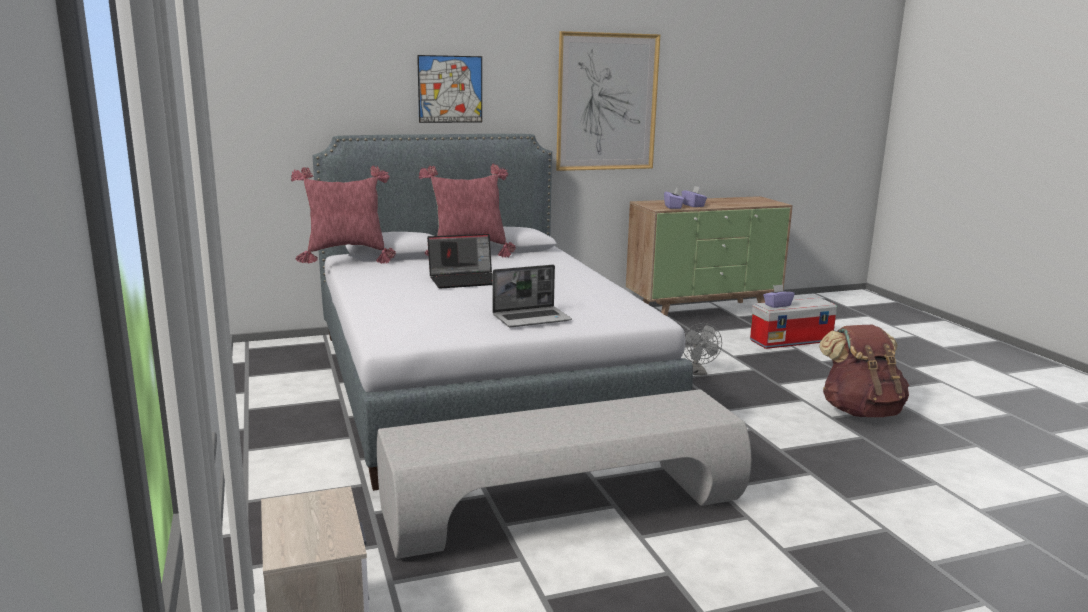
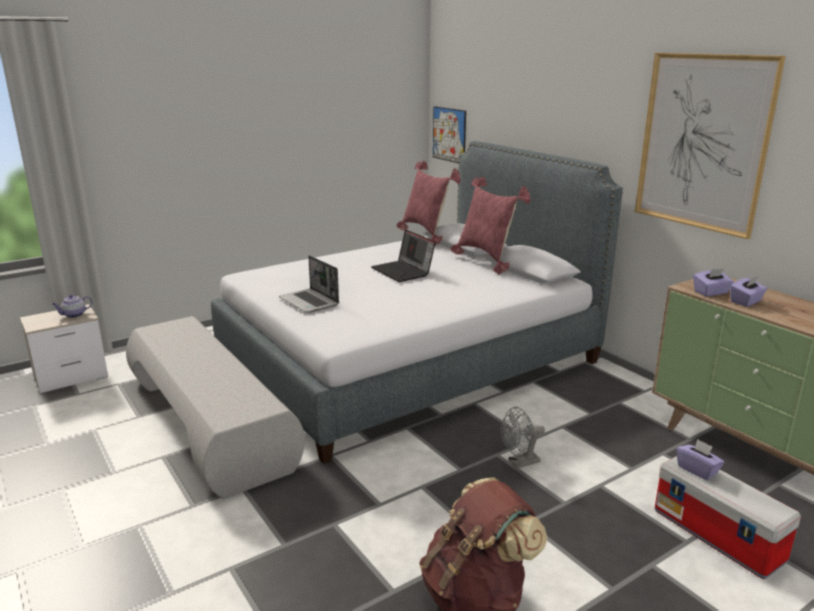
camera: 75 degrees right, 5 degrees up
(315, 509) = (74, 315): none -> teapot
(450, 89) = (556, 110): picture -> picture (449, 134)

